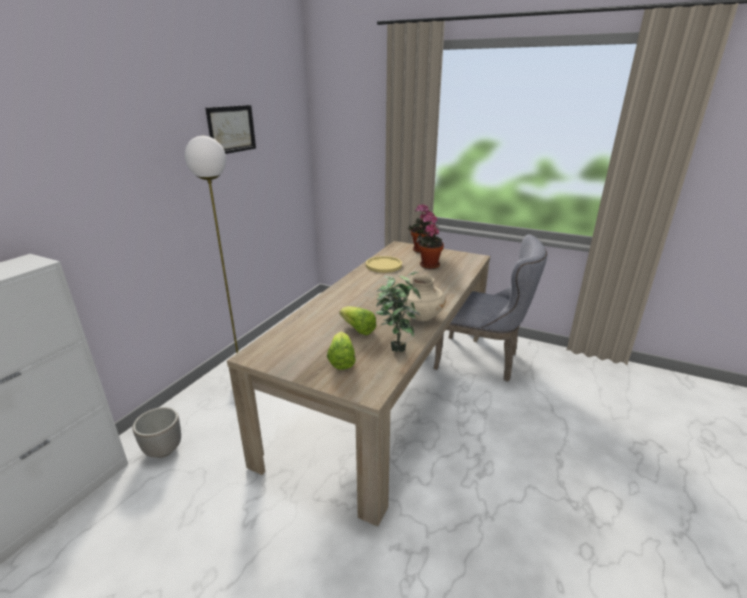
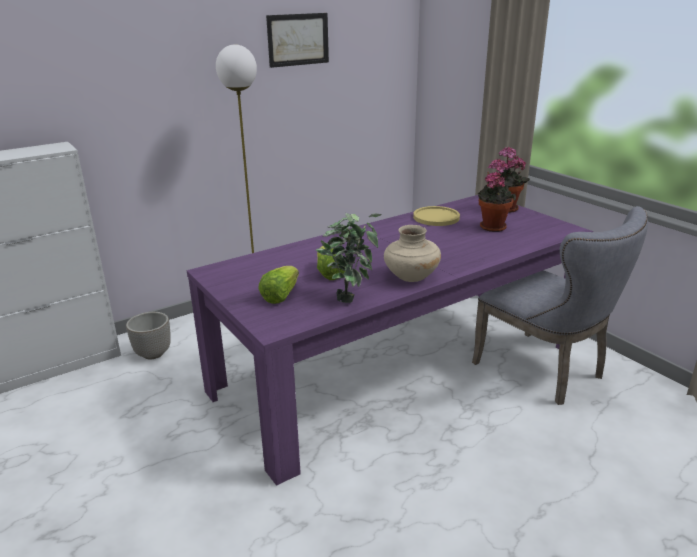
camera: 30 degrees right, 0 degrees up
(387, 388) = (399, 366): beige dining table -> purple dining table

